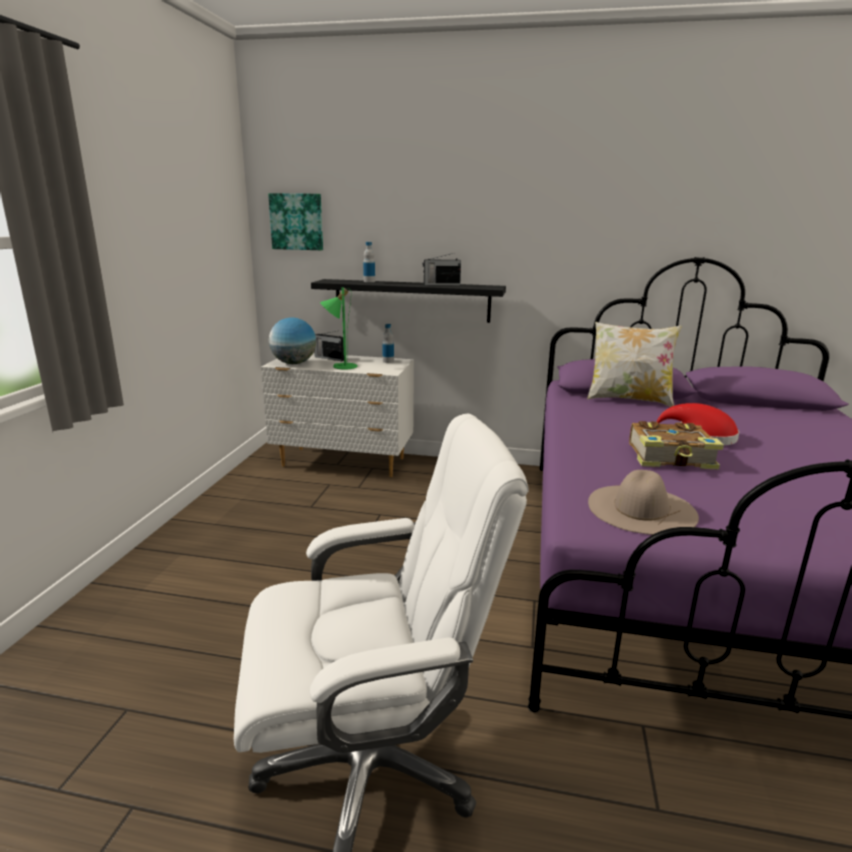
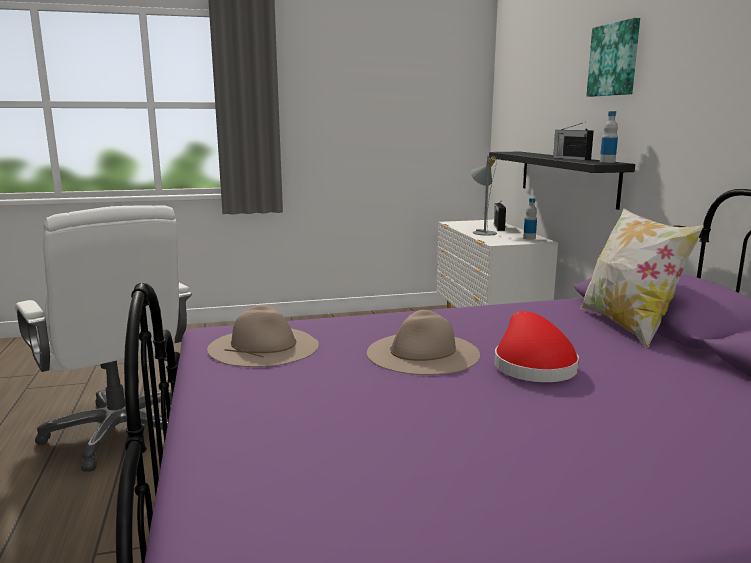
camera: 65 degrees right, 5 degrees down
(294, 363) = (462, 224): globe -> none
(297, 222) = (512, 97): picture -> picture (614, 59)
(340, 366) = (482, 232): green table lamp -> grey table lamp
(369, 281) = (534, 154): bottle -> bottle (607, 162)
(672, 458) = (423, 353): book -> beige hat

